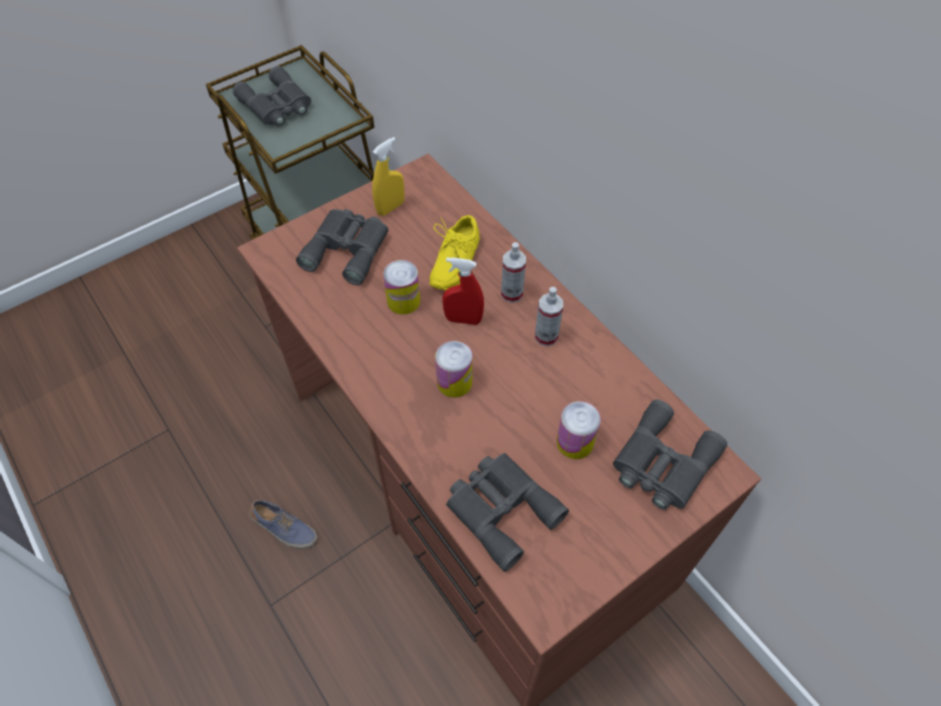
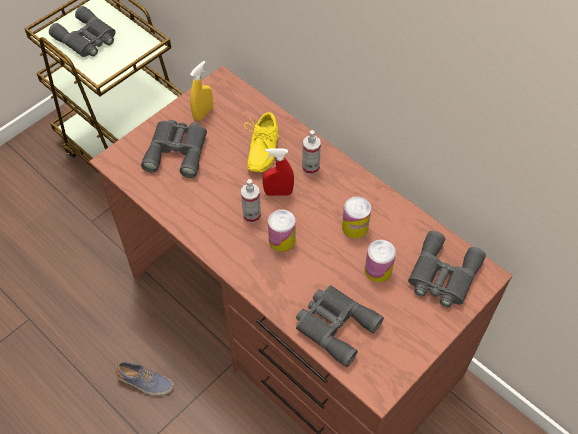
camera: 10 degrees left, 0 degrees up
(403, 301) = (230, 185): can -> can (355, 227)
(546, 336) = (342, 196): spray bottle -> spray bottle (251, 215)

